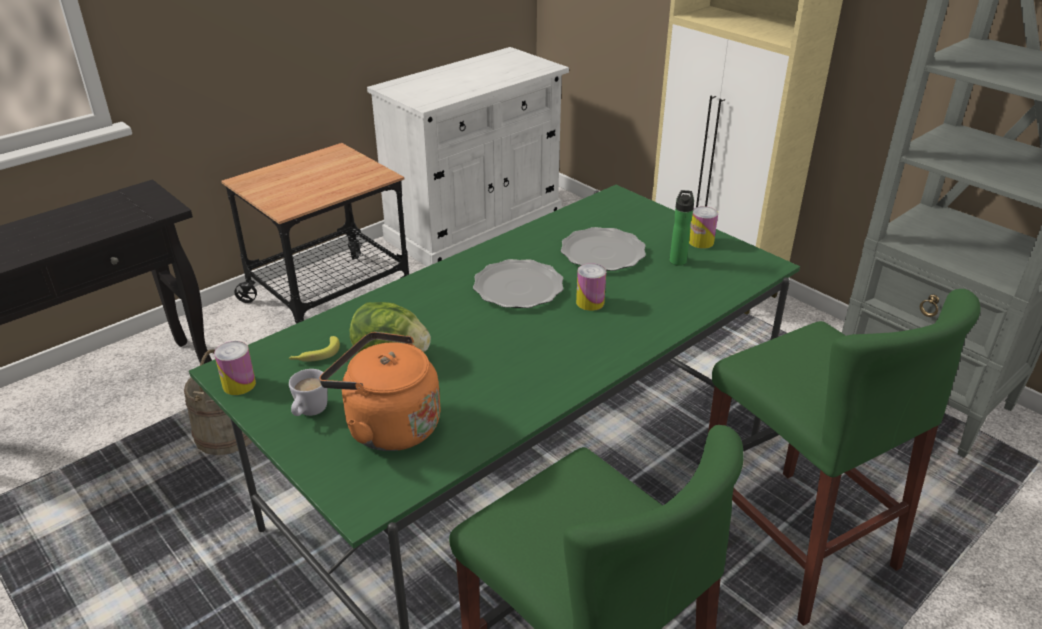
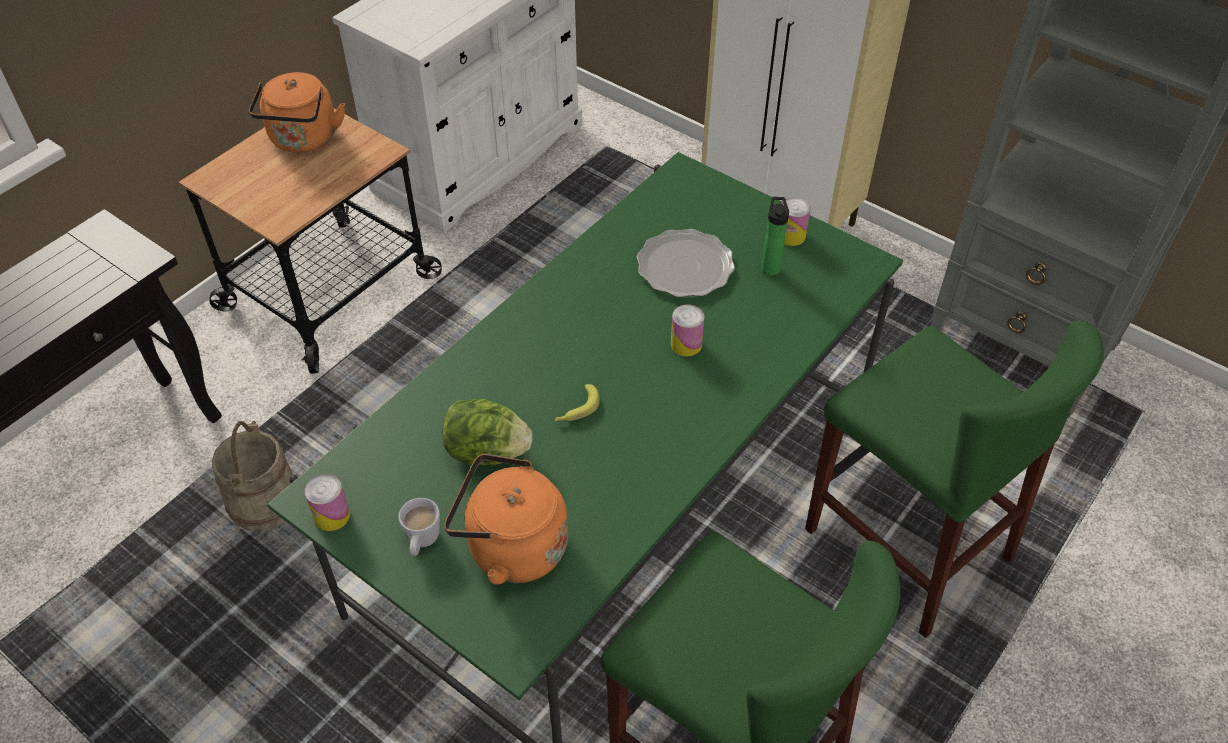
camera: 10 degrees left, 15 degrees up
(315, 355) = (402, 462): banana -> banana (576, 409)
(324, 165) = (303, 140): none -> orange kettle
(519, 287) = (603, 332): plate -> none

